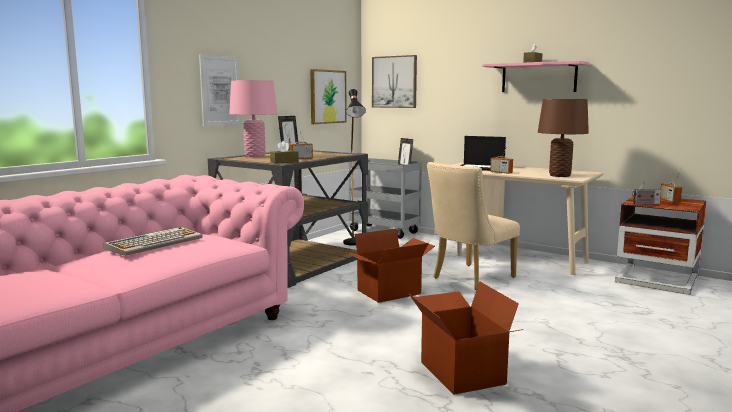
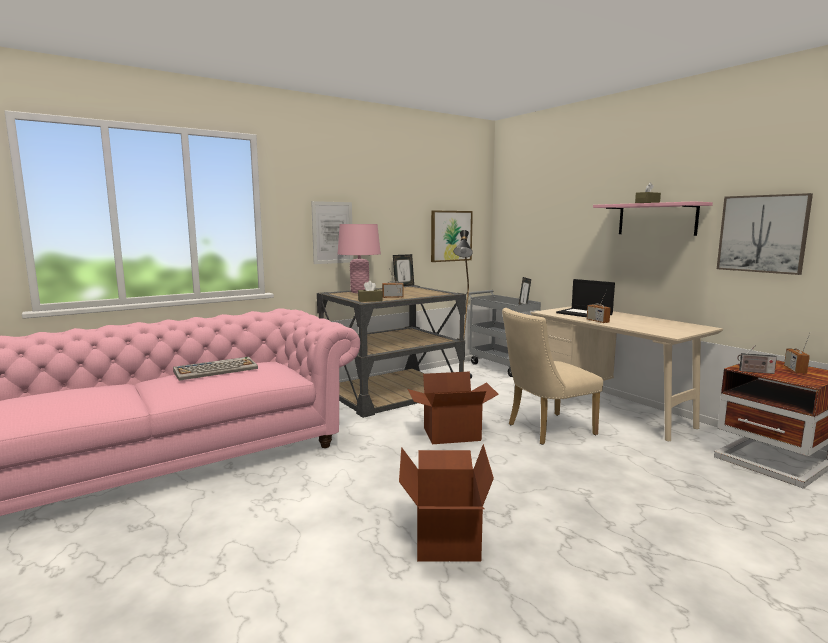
camera: 20 degrees right, 0 degrees up
(394, 82) = (520, 221): picture -> picture (762, 233)
(560, 175) = (660, 329): brown table lamp -> none

